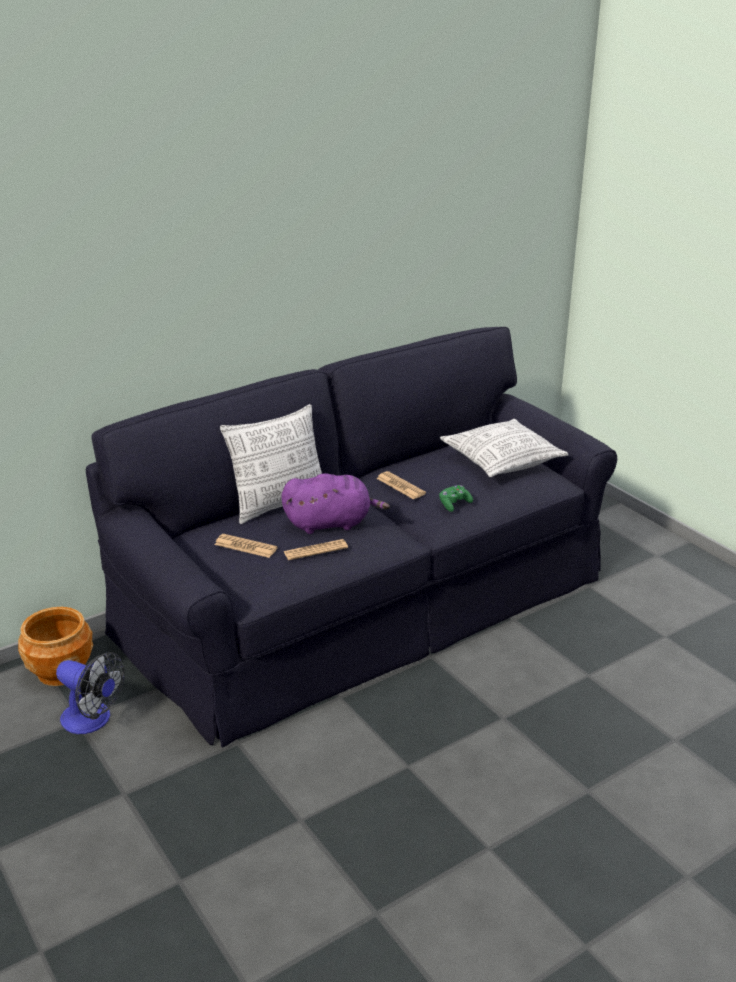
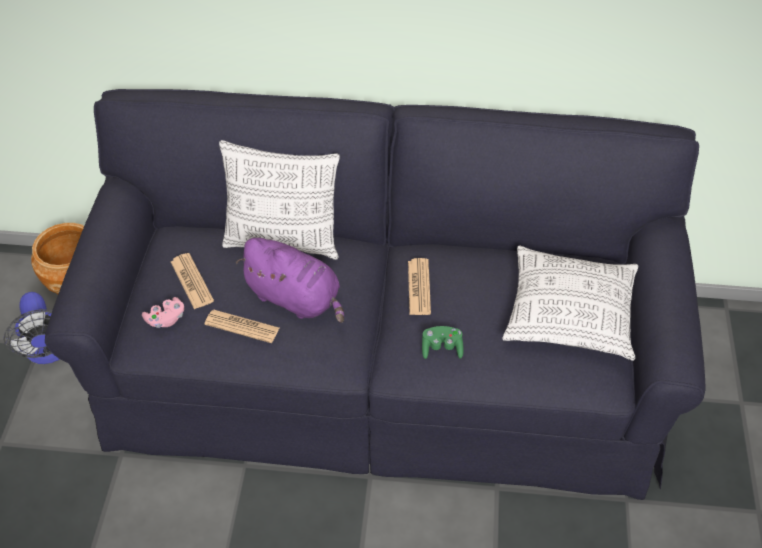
camera: 40 degrees right, 20 degrees up
(255, 571) = (166, 319): none -> pink game controller

